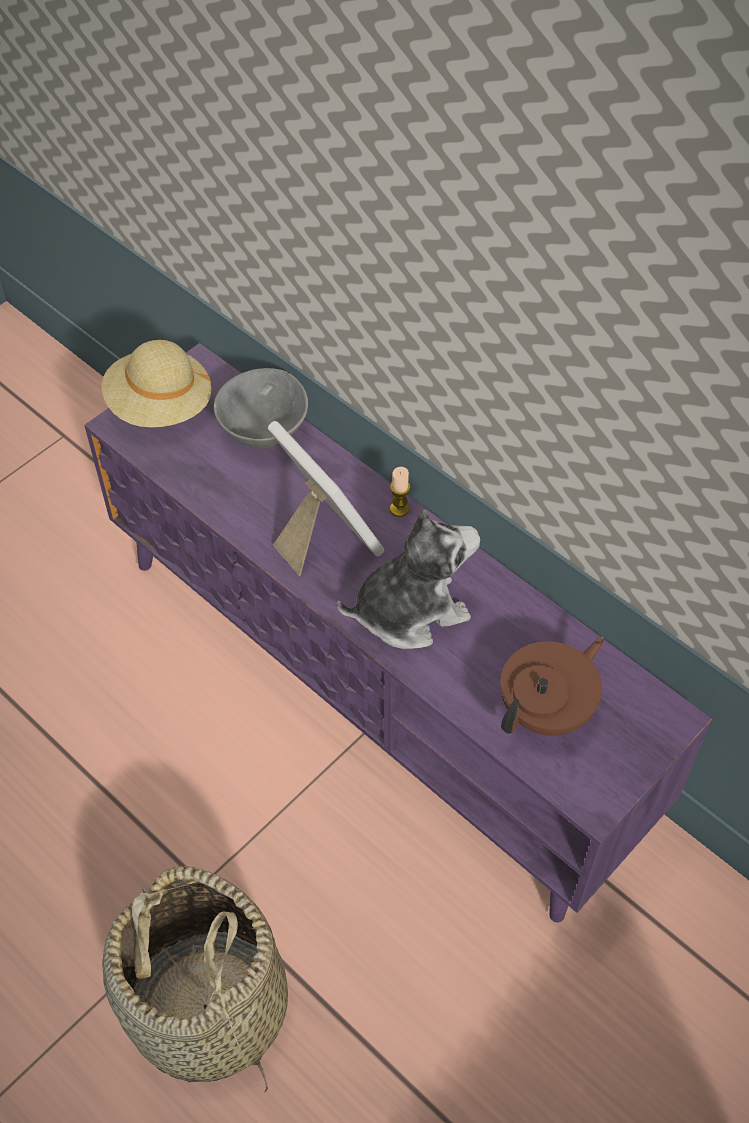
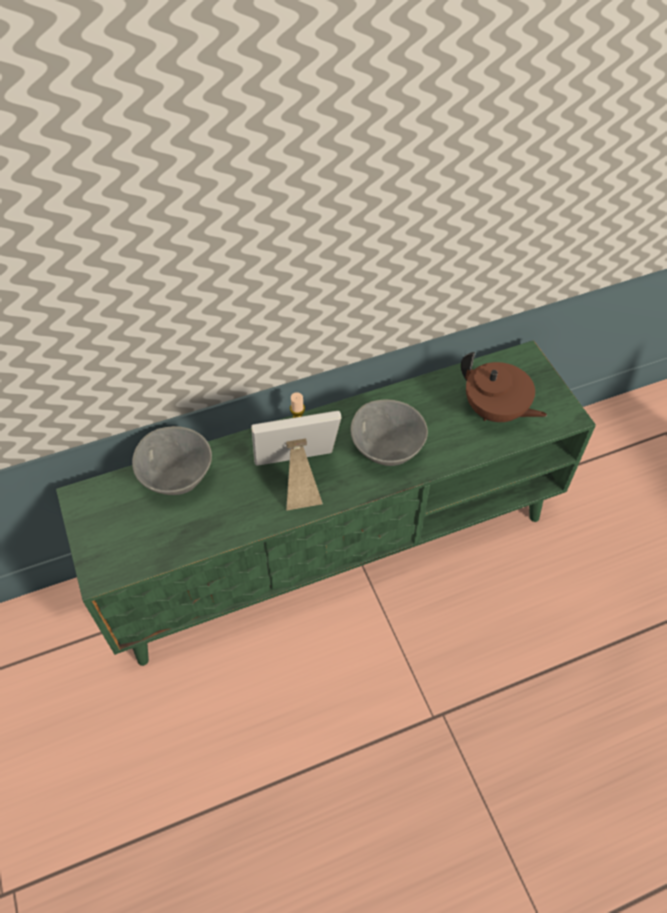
camera: 65 degrees left, 0 degrees up
(160, 406) = (102, 538): beige hat -> none
(208, 1008) = (526, 747): basket -> none
(377, 688) = (334, 547): purple tv stand -> green tv stand
(410, 610) = (385, 451): plush toy -> grey bowl
(547, 710) = (495, 411): brown teapot -> brown teapot turned 150 degrees clockwise

